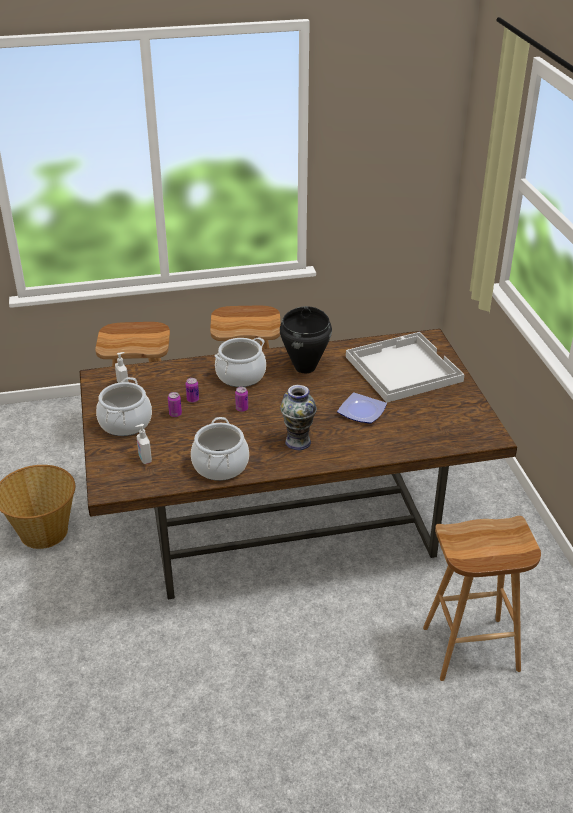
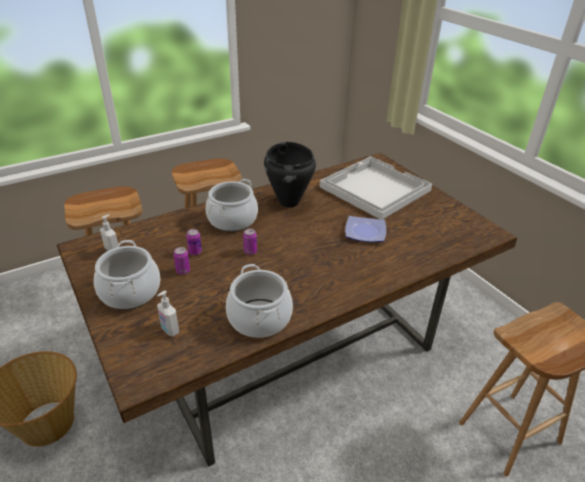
camera: 20 degrees left, 0 degrees up
(298, 442) = (325, 274): vase -> none

